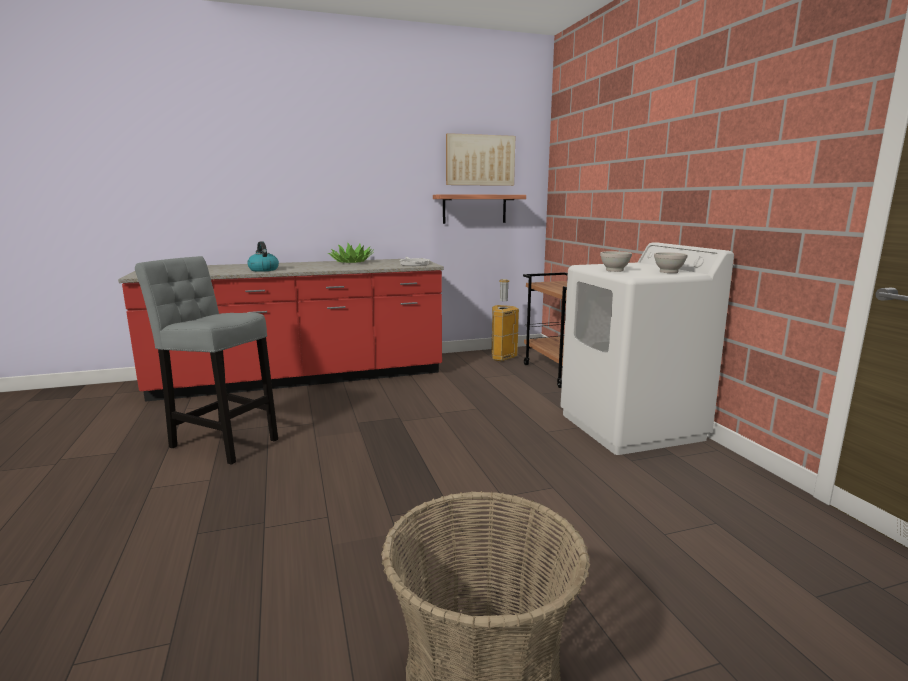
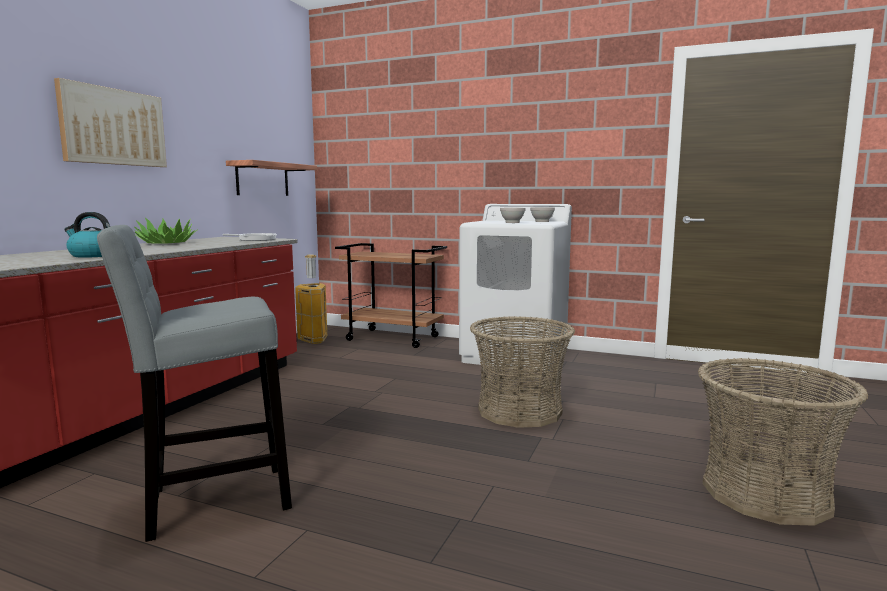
camera: 50 degrees left, 5 degrees down
(480, 160) = (264, 125): picture -> picture (113, 127)
(492, 476) = (520, 411): none -> basket

